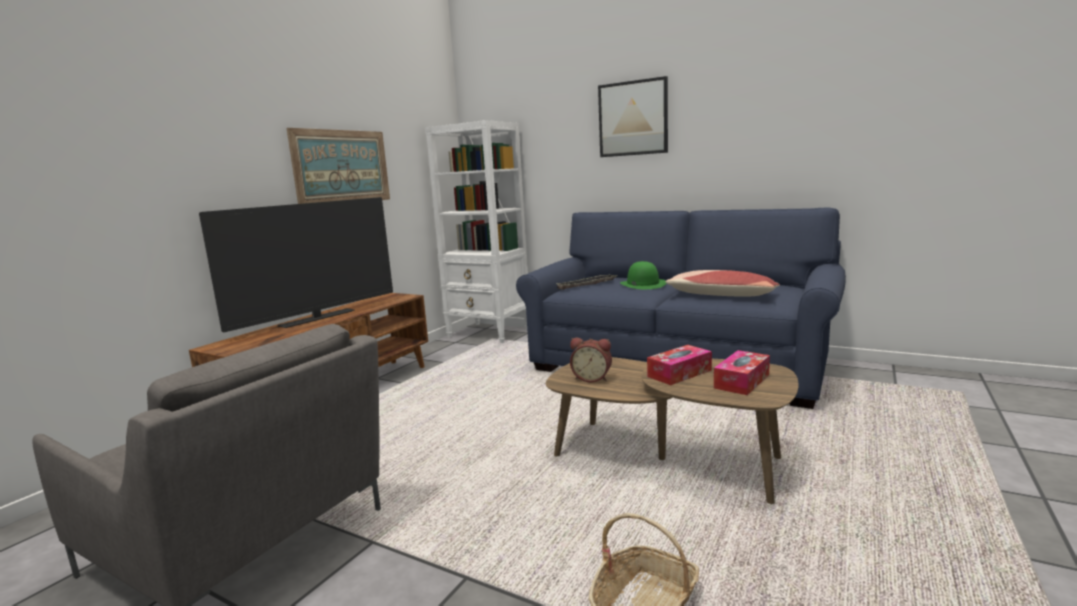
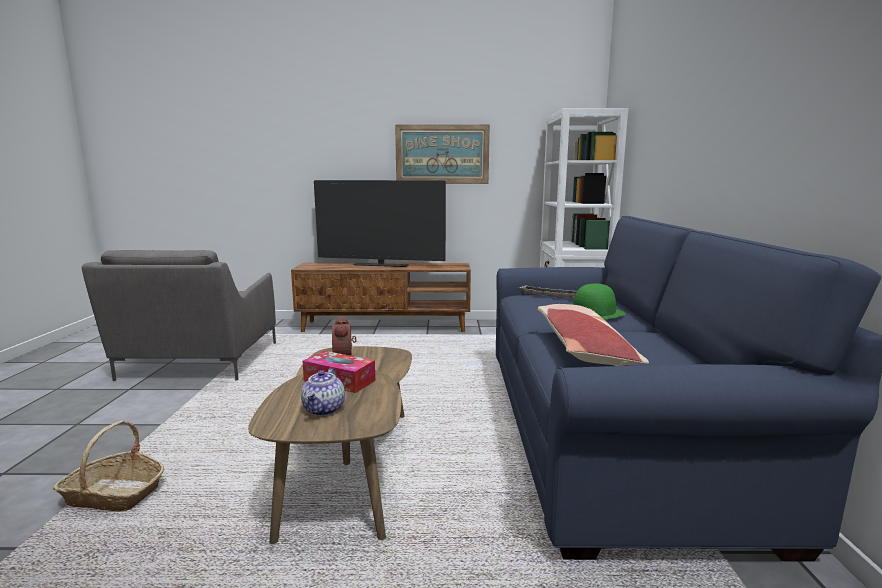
camera: 60 degrees right, 0 degrees up
(633, 118) = (698, 93): picture -> none
(742, 381) = (324, 409): tissue box -> teapot

